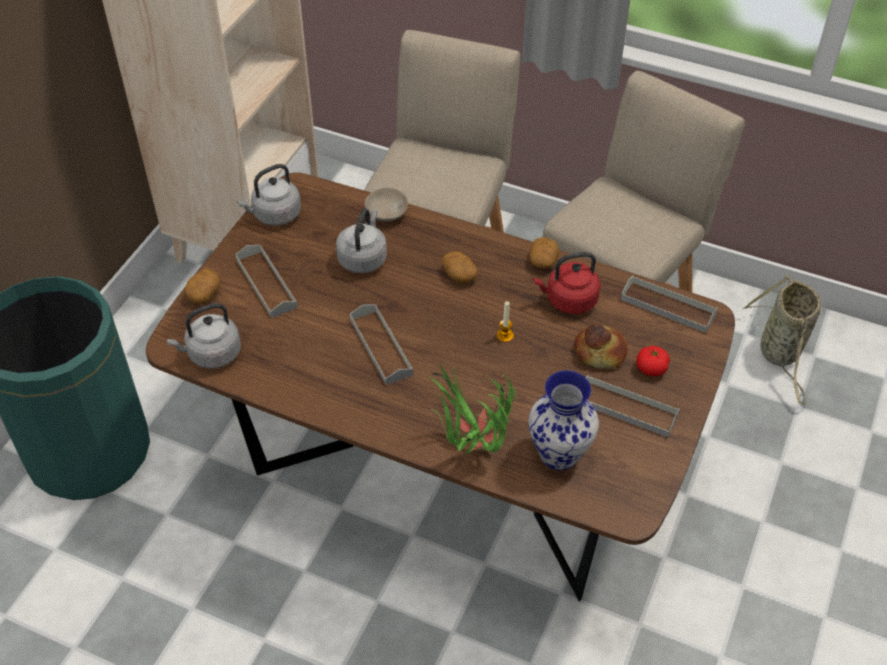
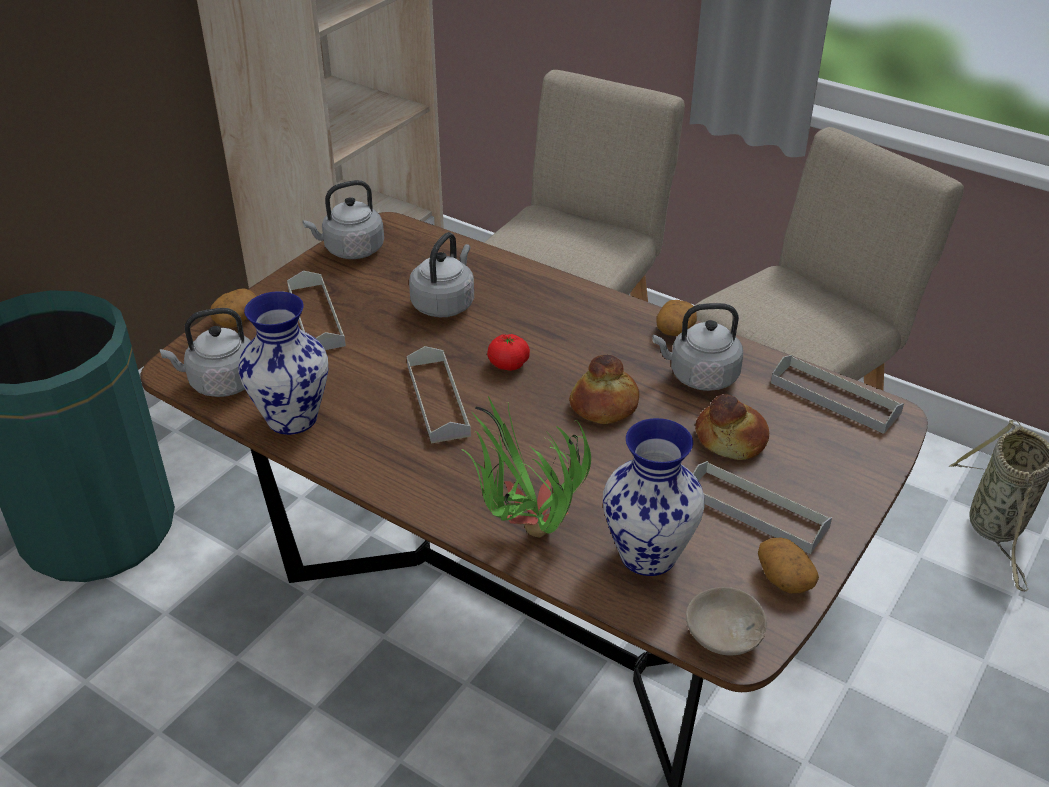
camera: 10 degrees right, 10 degrees down
(277, 377) = (294, 418): none -> vase
(385, 212) = (487, 260): beige bowl -> beige bowl (721, 633)
(459, 275) = (561, 333): potato -> potato (783, 578)
(505, 335) = (605, 406): candle -> bread
(568, 300) = (699, 376): red kettle -> grey kettle
(651, 368) = (799, 466): tomato -> tomato (508, 364)

